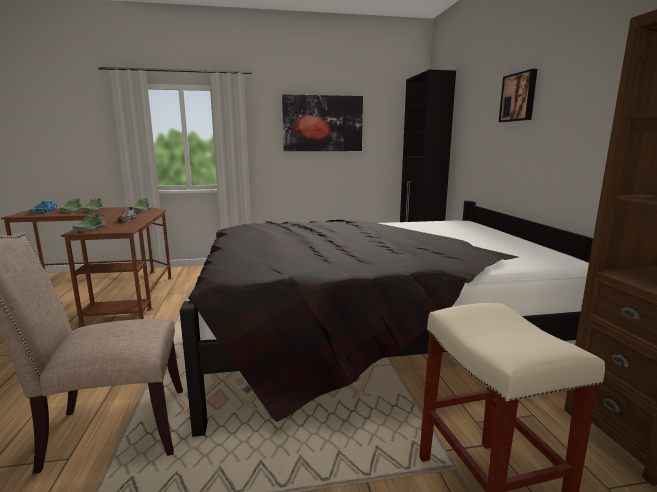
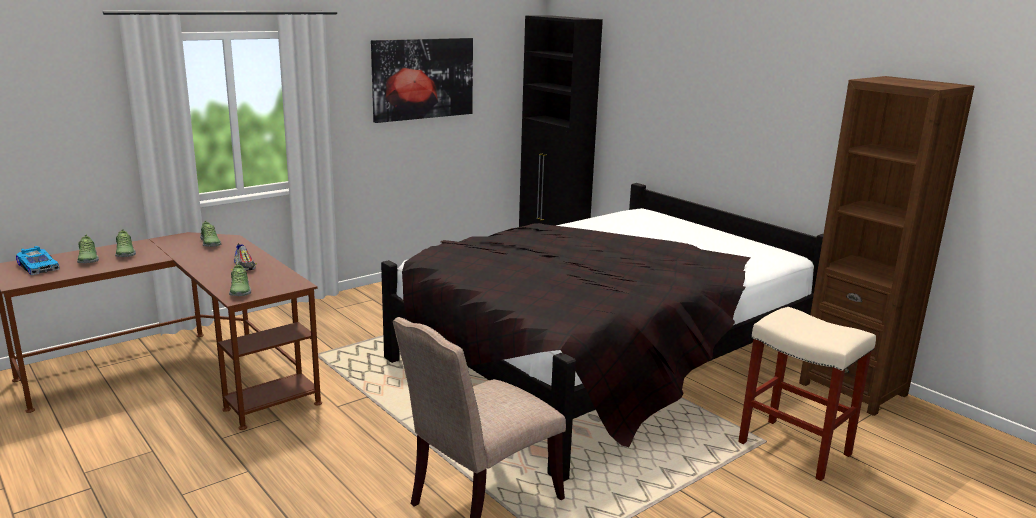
camera: 30 degrees left, 5 degrees up
(519, 97) = (702, 79): picture -> none

